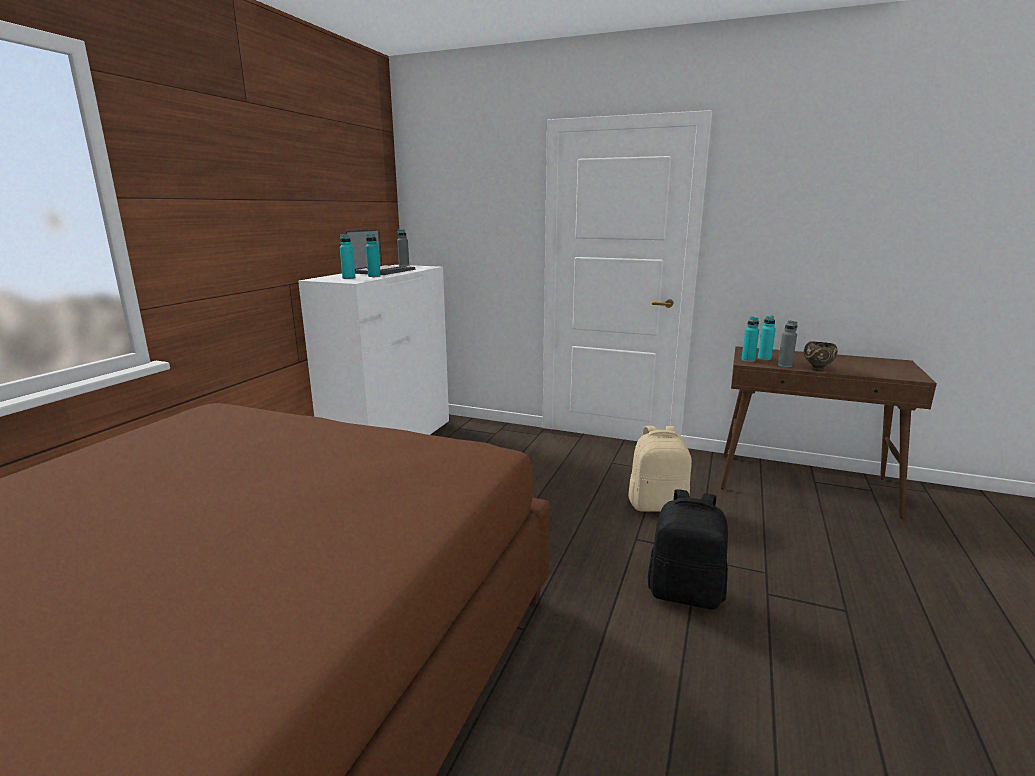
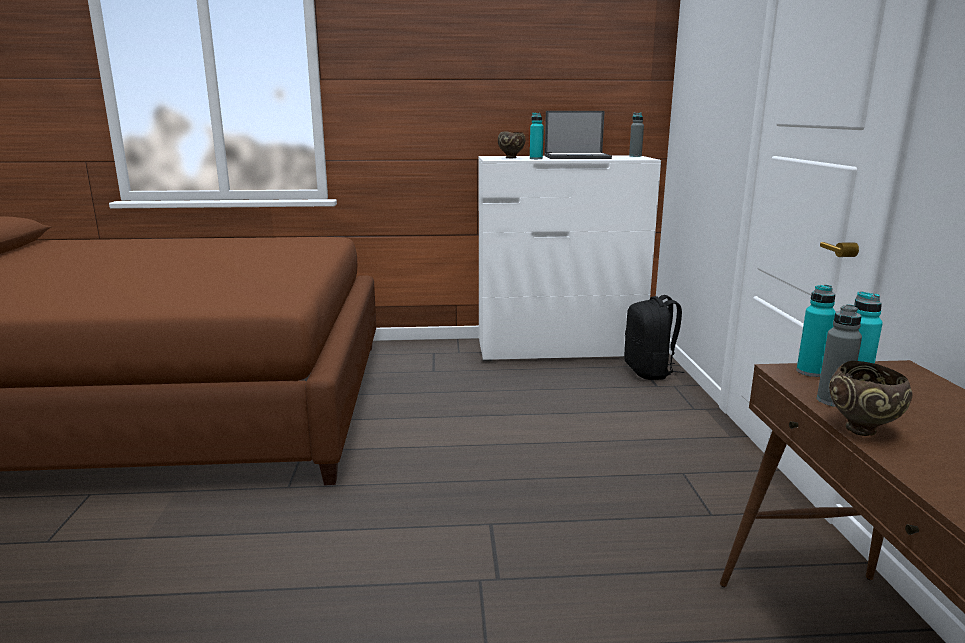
camera: 65 degrees right, 0 degrees up
(349, 278) = (511, 158): turquoise bottle -> brown bowl
(658, 505) = (596, 528): beige backpack -> none
(685, 593) = (393, 578): black backpack -> black backpack (649, 372)

